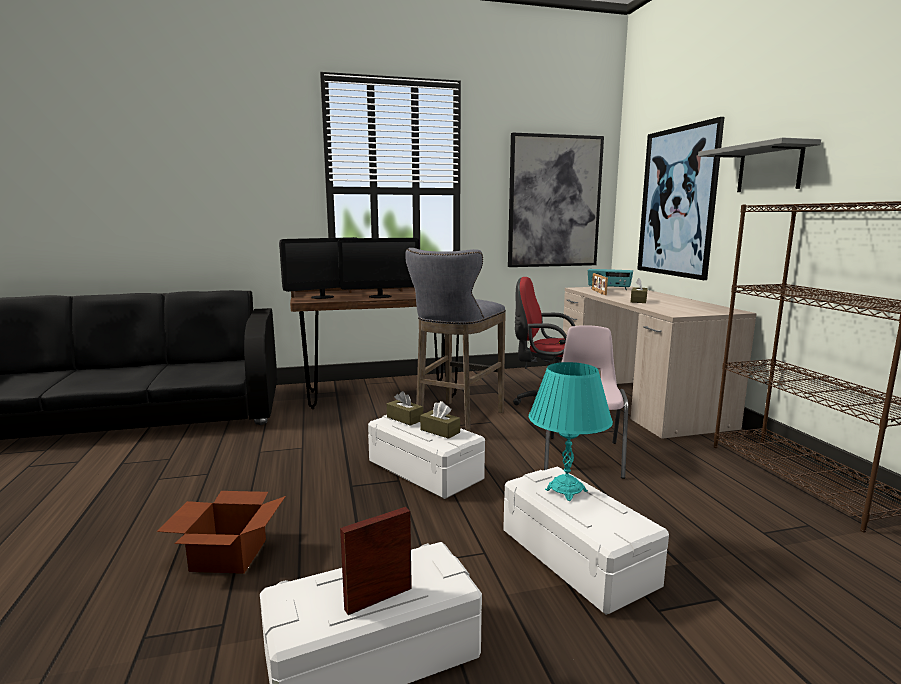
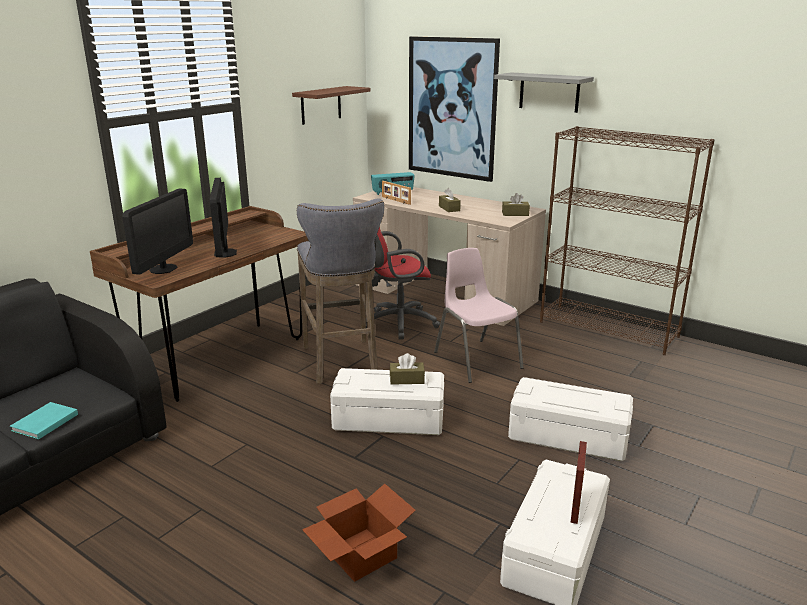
camera: 40 degrees left, 10 degrees up
(177, 378) = (43, 423): none -> turquoise book
(380, 296) = (225, 253): monitor -> monitor turned 135 degrees clockwise
(404, 419) = (359, 379): brown tissue box -> brown tissue box (515, 214)
(554, 202) = (321, 105): picture -> brown shelf
(566, 490) = (556, 393): turquoise table lamp -> none

